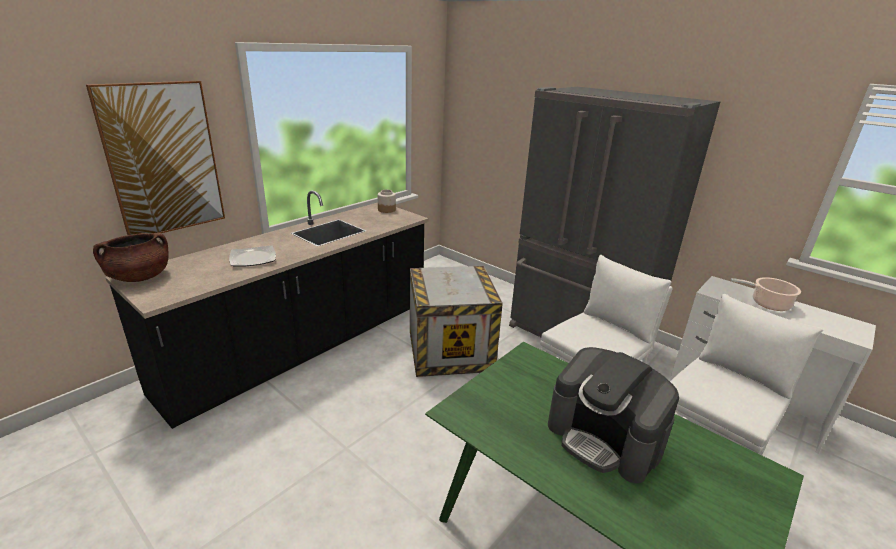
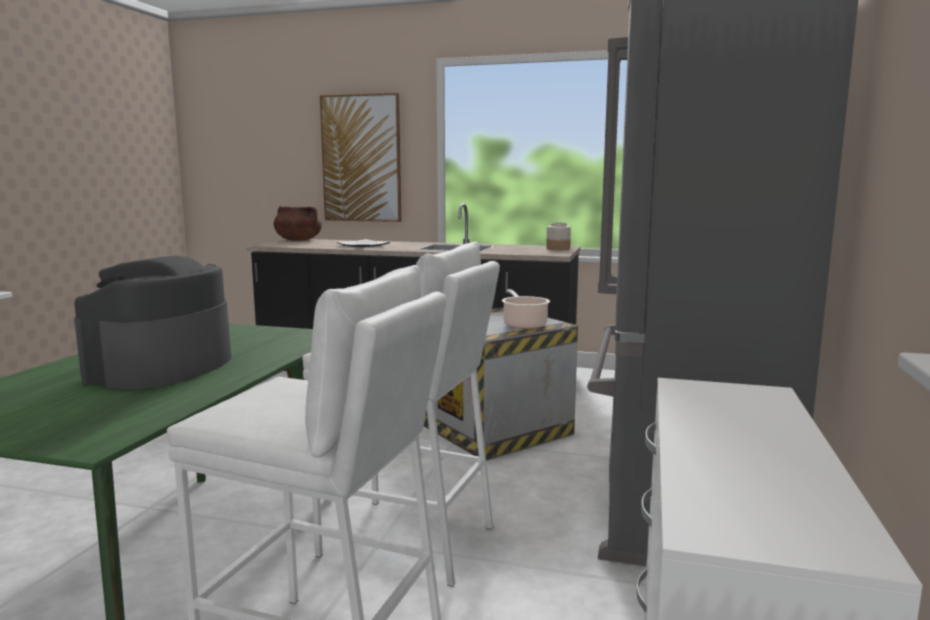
camera: 65 degrees right, 15 degrees down
(767, 304) = (735, 431): cooking pot -> cooking pot (524, 325)

